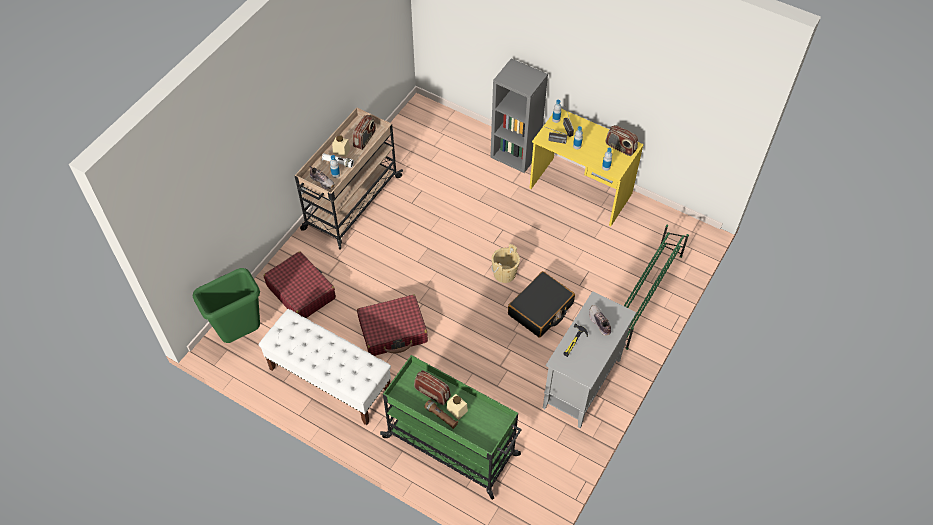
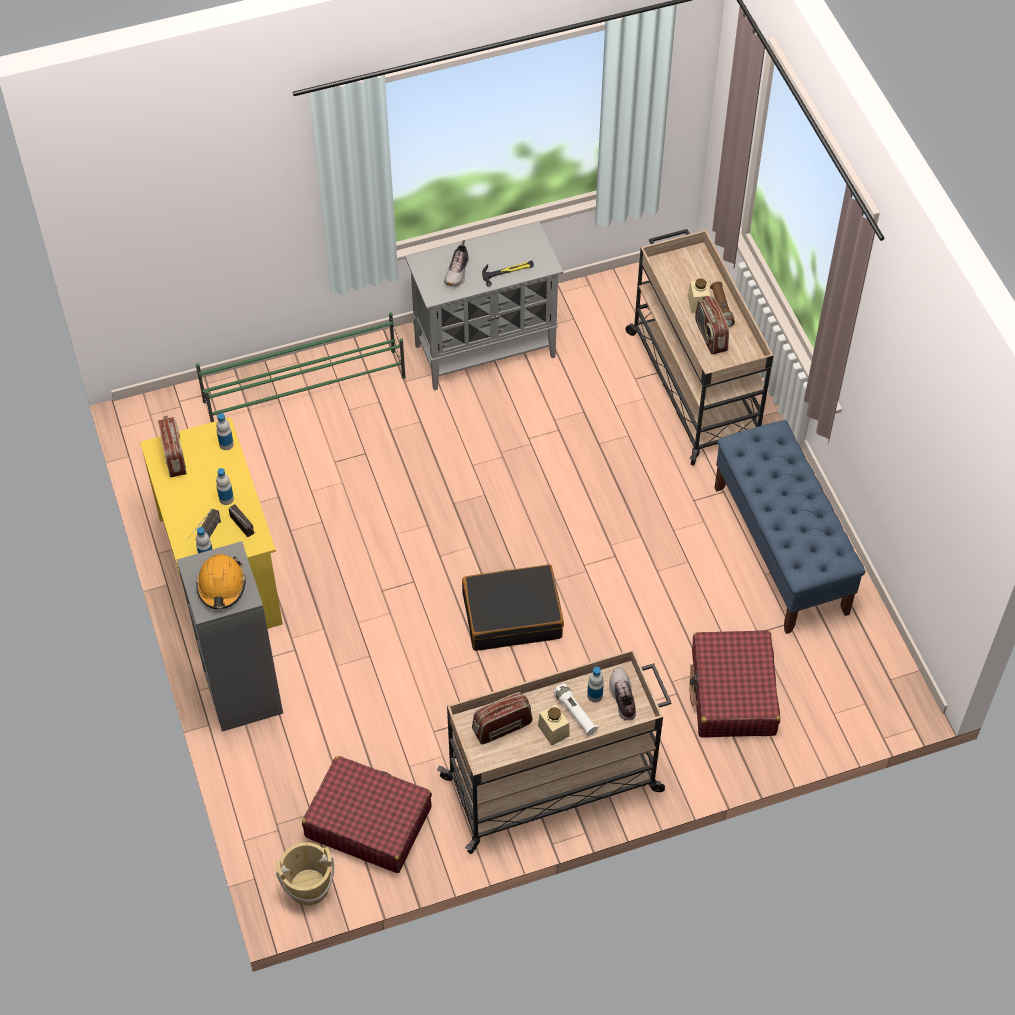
camera: 140 degrees left, 0 degrees up
(241, 333) = (856, 689): green trash can -> none
(329, 380) = (781, 550): white bench -> blue bench
(393, 331) = (651, 556): red suitcase -> red suitcase (368, 821)
(452, 447) = (693, 385): green cart -> beige cart
(504, 274) = (441, 530): beige bucket -> beige bucket (308, 886)
(517, 76) = (221, 586): none -> orange hard hat
(541, 309) = (444, 457): black suitcase -> black suitcase (512, 615)

